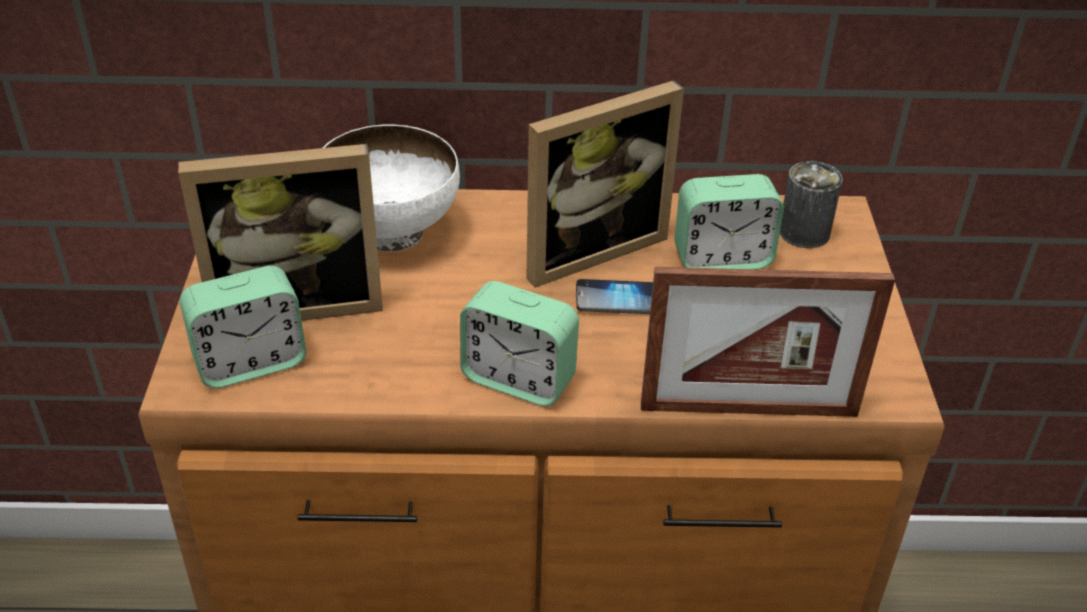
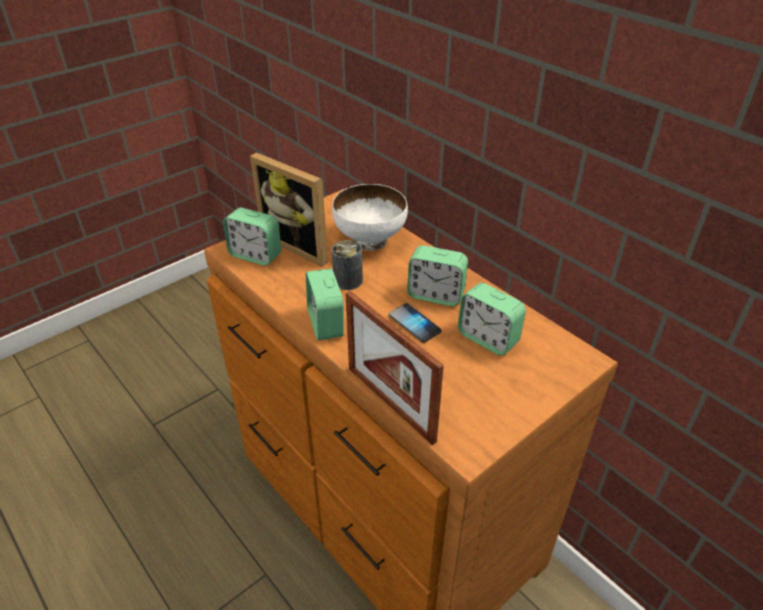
camera: 50 degrees right, 0 degrees up
(588, 248) = (436, 295): picture frame -> alarm clock
(804, 232) = (550, 355): can -> can (348, 280)

